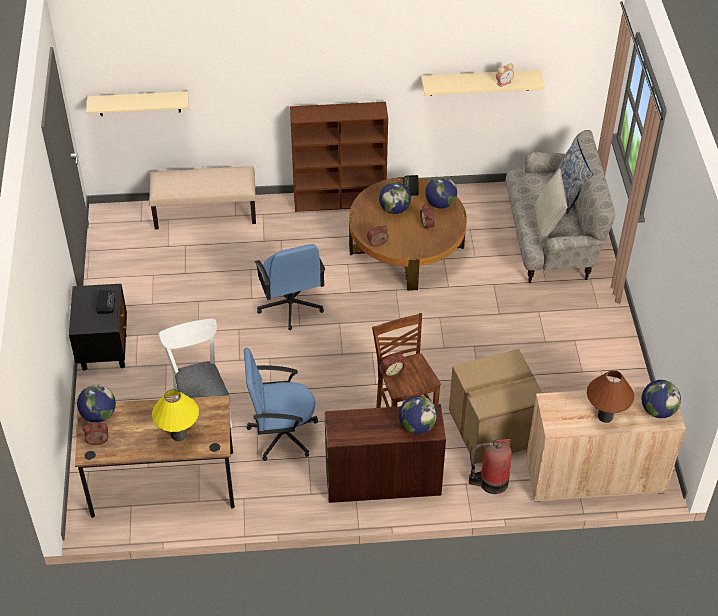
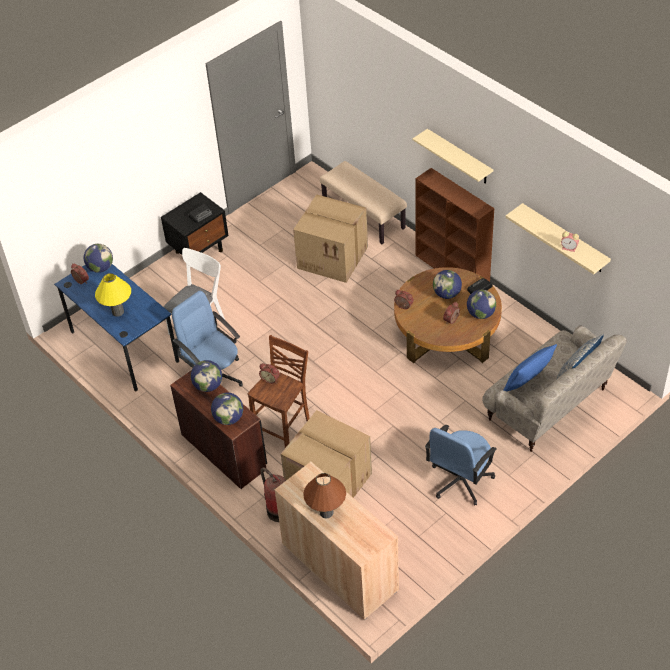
camera: 55 degrees right, 0 degrees up
(139, 103) = (343, 102): beige shelf -> beige shelf (459, 157)
(163, 483) = (124, 346): brown desk -> blue desk
(231, 263) = (333, 257): none -> cardboard box
(290, 305) = (327, 309): blue office chair -> blue office chair (460, 481)
(547, 224) = (528, 384): beige pillow -> blue pillow
(657, 410) = (362, 540): globe -> globe (208, 386)

